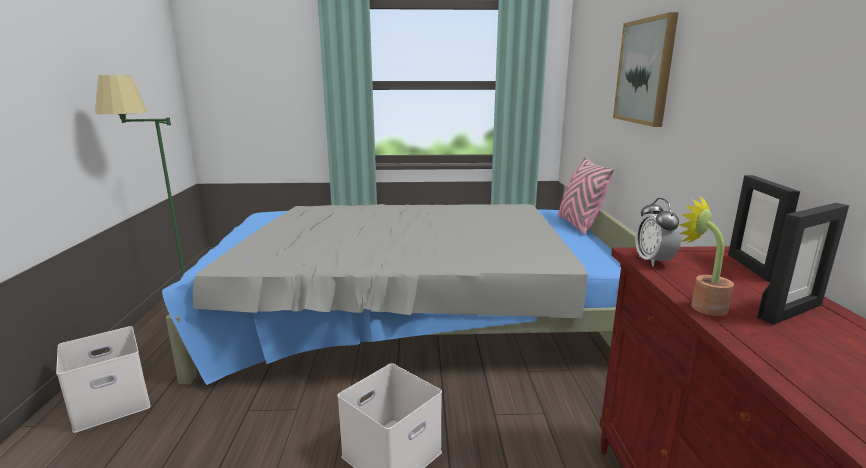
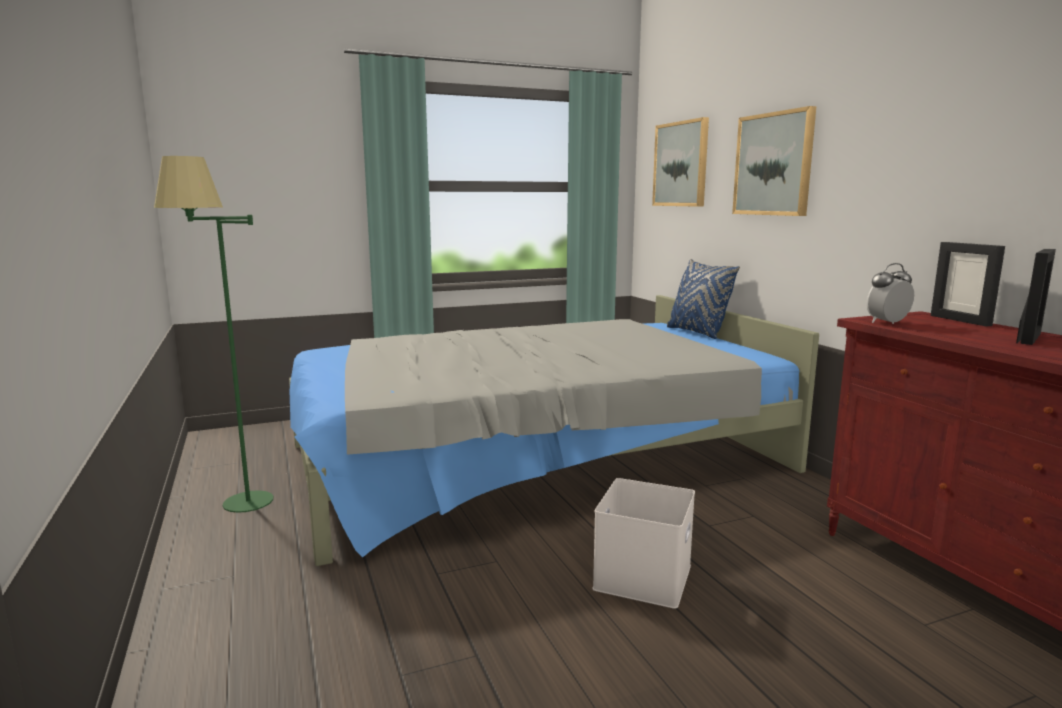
camera: 20 degrees left, 5 degrees down
(109, 404) = (238, 604): white storage box -> none
(578, 225) = (697, 332): pink pillow -> blue pillow
(590, 66) = (681, 164): none -> picture
(653, 261) = (887, 323): alarm clock -> alarm clock turned 90 degrees clockwise
(702, 305) = (970, 341): potted plant -> none

